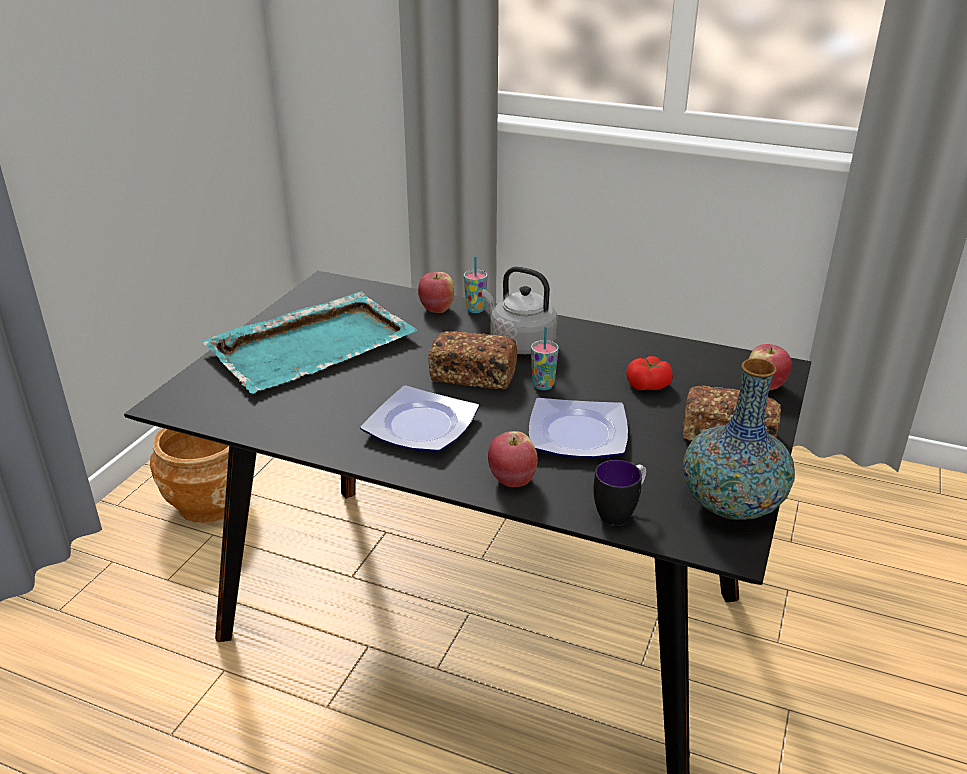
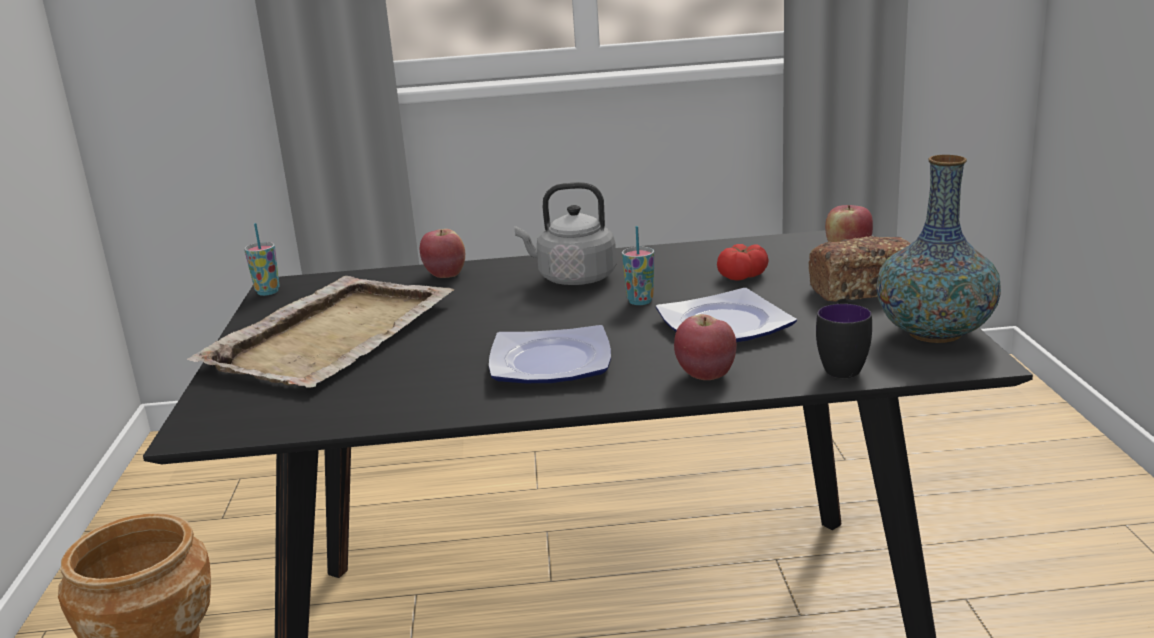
camera: 25 degrees left, 10 degrees down
(314, 345) = (334, 335): turquoise tray -> beige tray
(473, 376) = (556, 313): bread -> none
(475, 309) = (490, 266): cup -> cup (267, 292)

